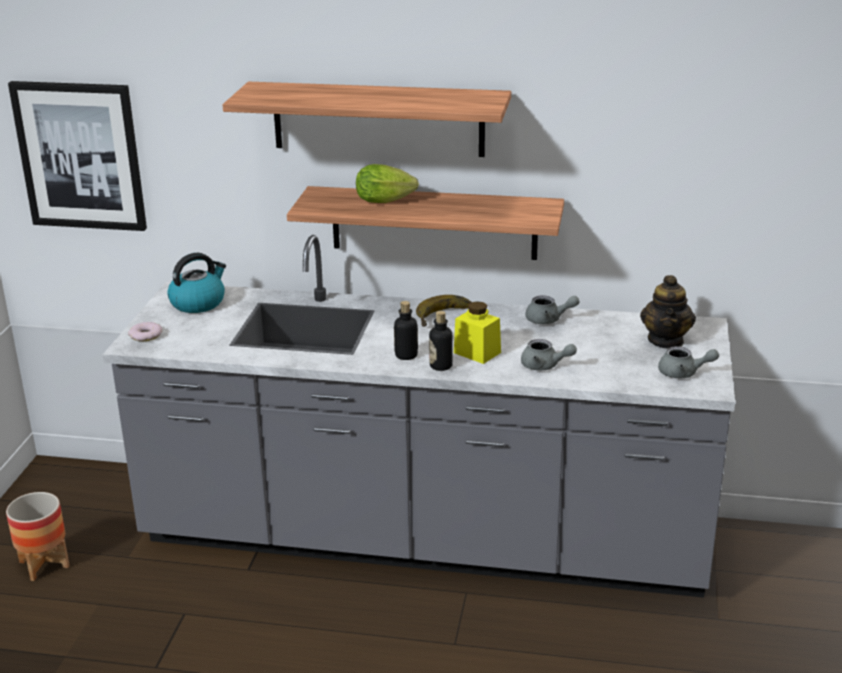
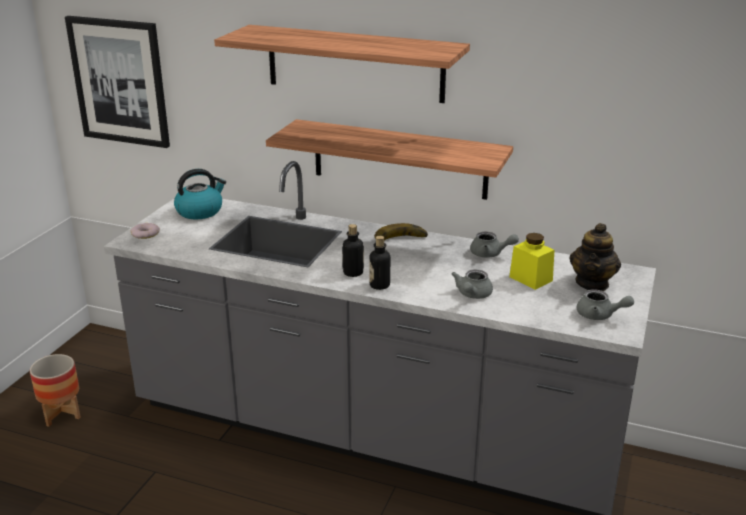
camera: 10 degrees right, 0 degrees up
(387, 201) = (356, 136): lettuce -> none
(477, 352) = (416, 276): yellow jar -> yellow jar (530, 279)
(544, 366) = (472, 295): grey teapot -> grey teapot turned 75 degrees clockwise

